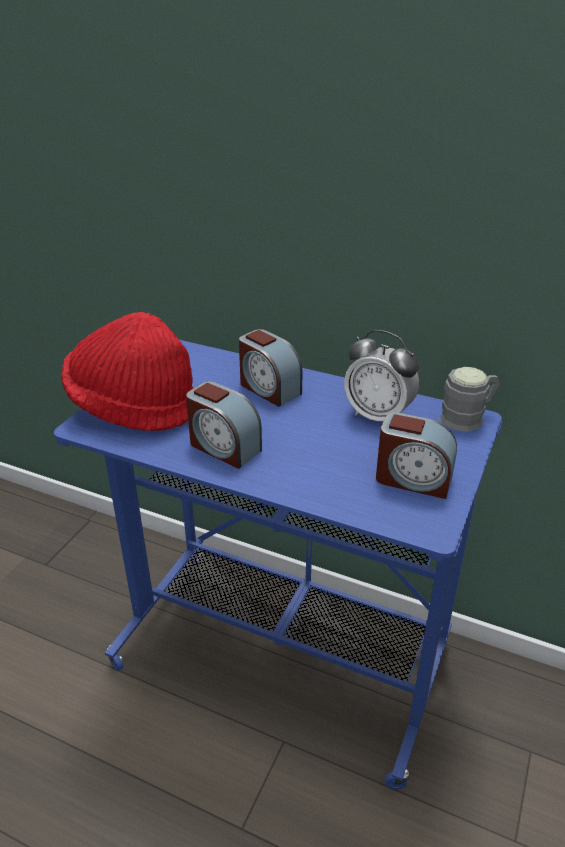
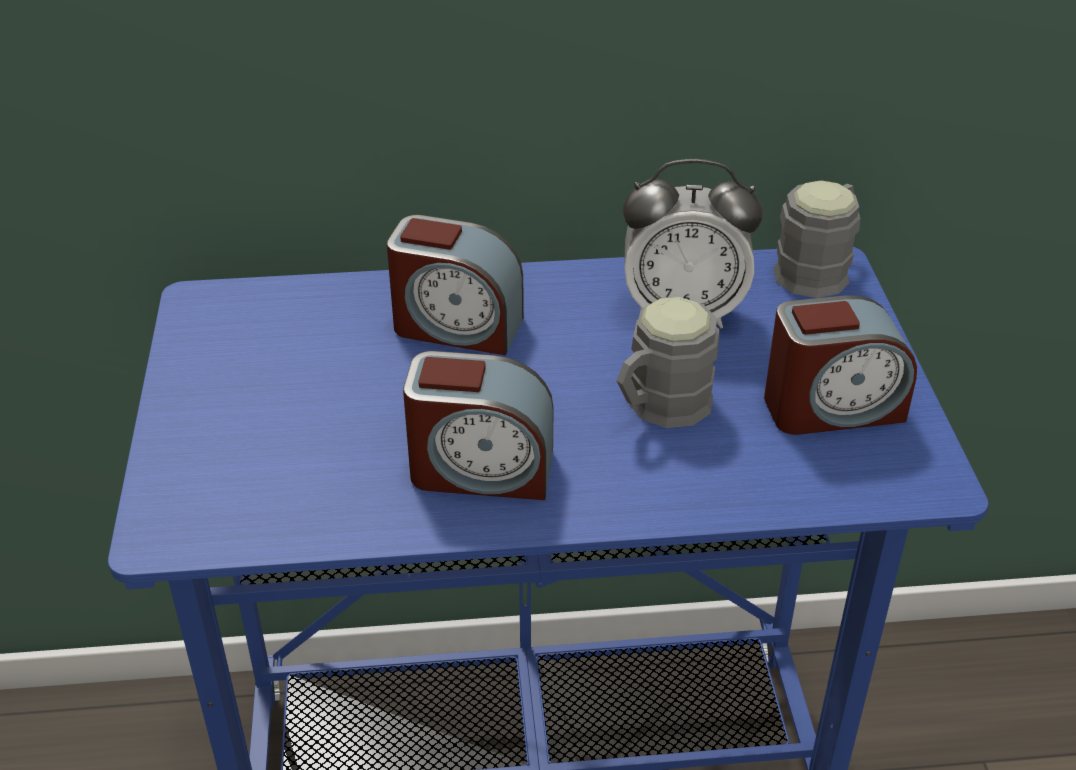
camera: 30 degrees left, 5 degrees up
(134, 407) = (232, 453): red hat -> none
(327, 450) = (659, 407): none -> grey mug

